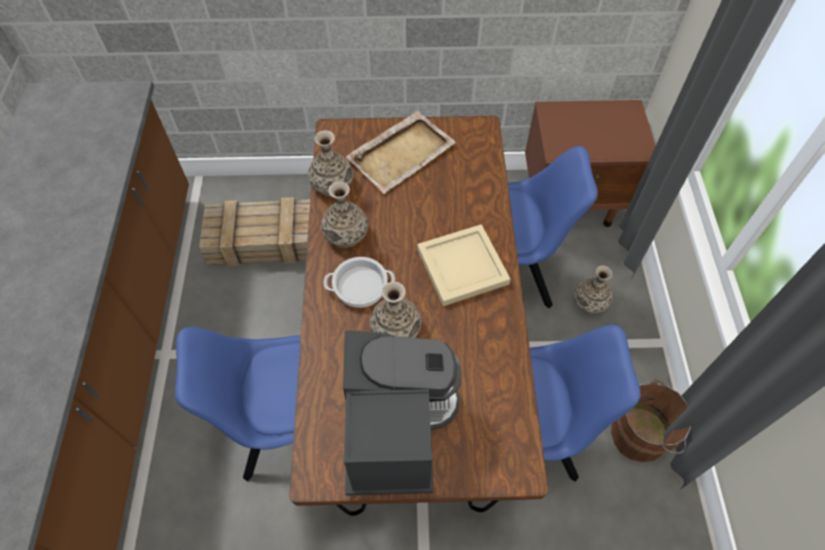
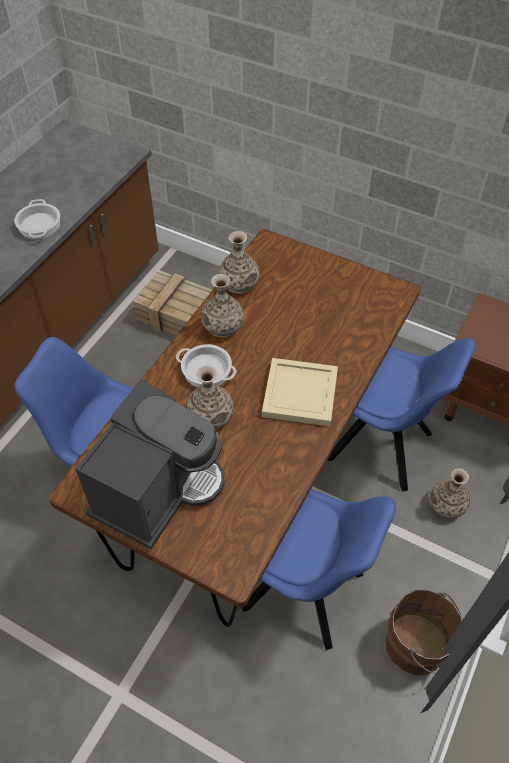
camera: 30 degrees right, 5 degrees down
(82, 212) = (40, 225): none -> cooking pot
(402, 153) = (314, 283): beige tray -> none

